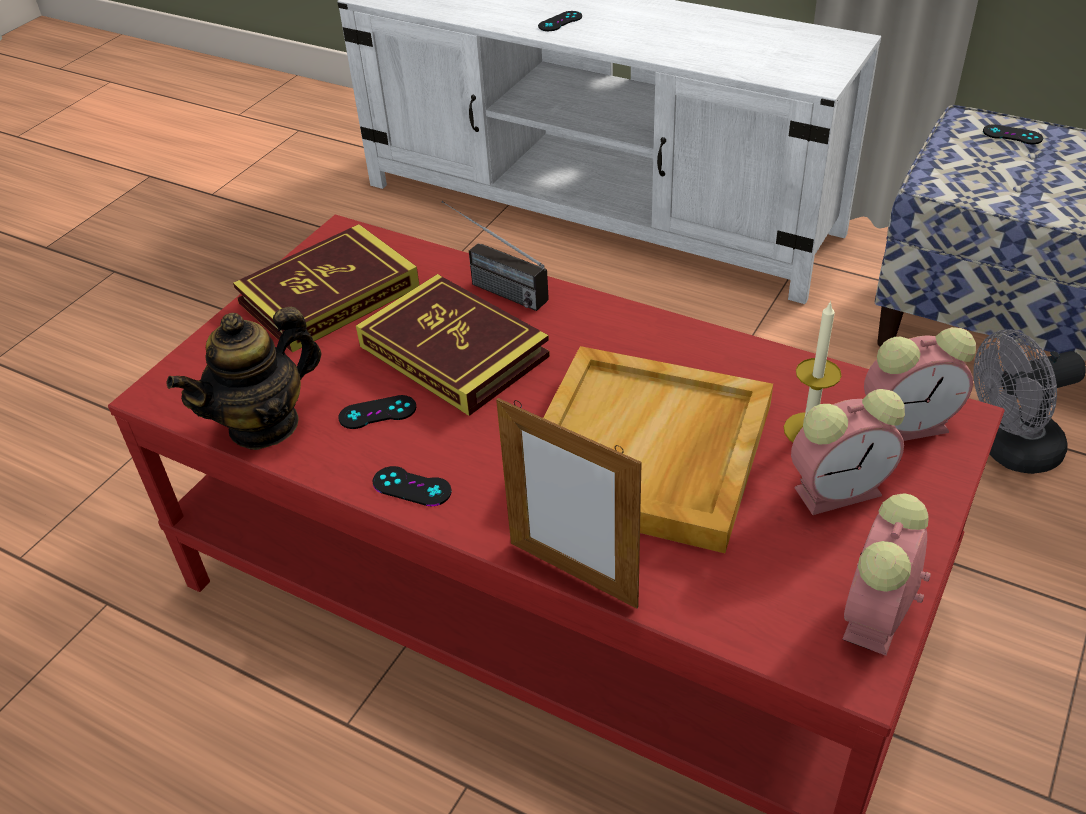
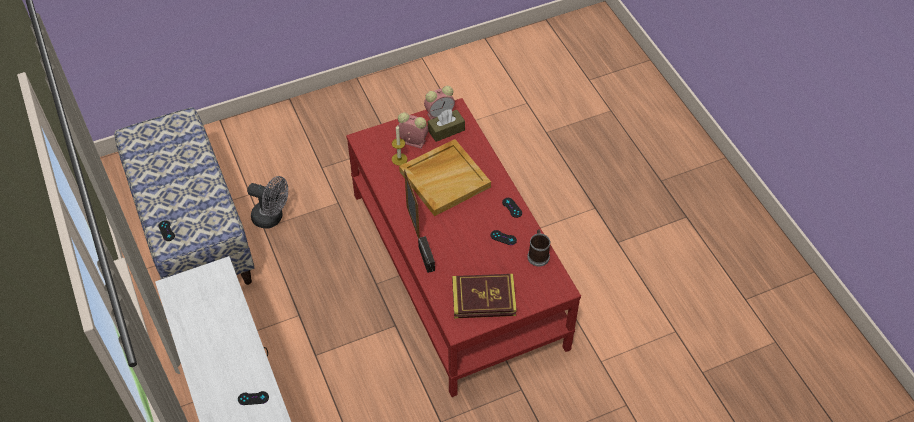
camera: 145 degrees left, 10 degrees up
(264, 424) = (538, 255): teapot -> mug
(453, 351) = (464, 246): book -> none
(572, 574) = (493, 161): picture frame -> picture frame (413, 223)
(797, 579) = (446, 130): none -> brown tissue box
(909, 424) = (374, 145): alarm clock -> none

